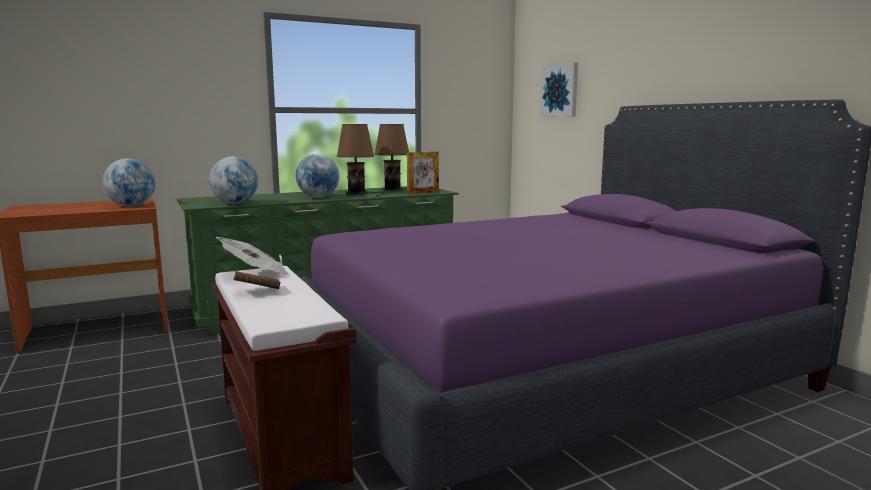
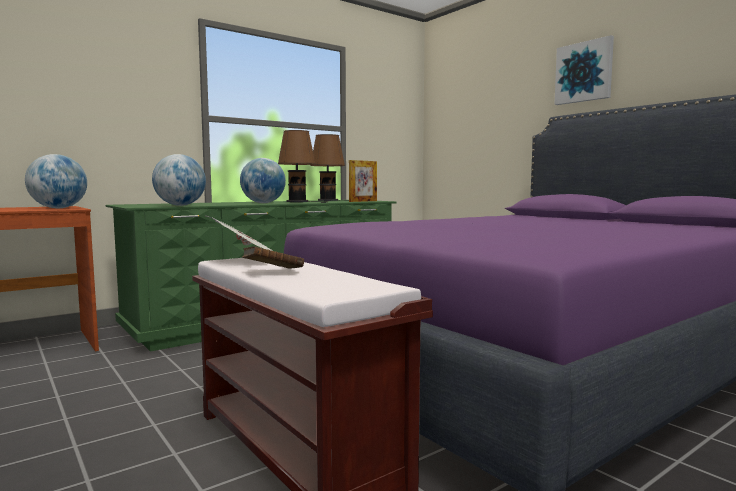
camera: 10 degrees left, 5 degrees down
(560, 91) = (476, 111): picture -> picture (584, 72)

